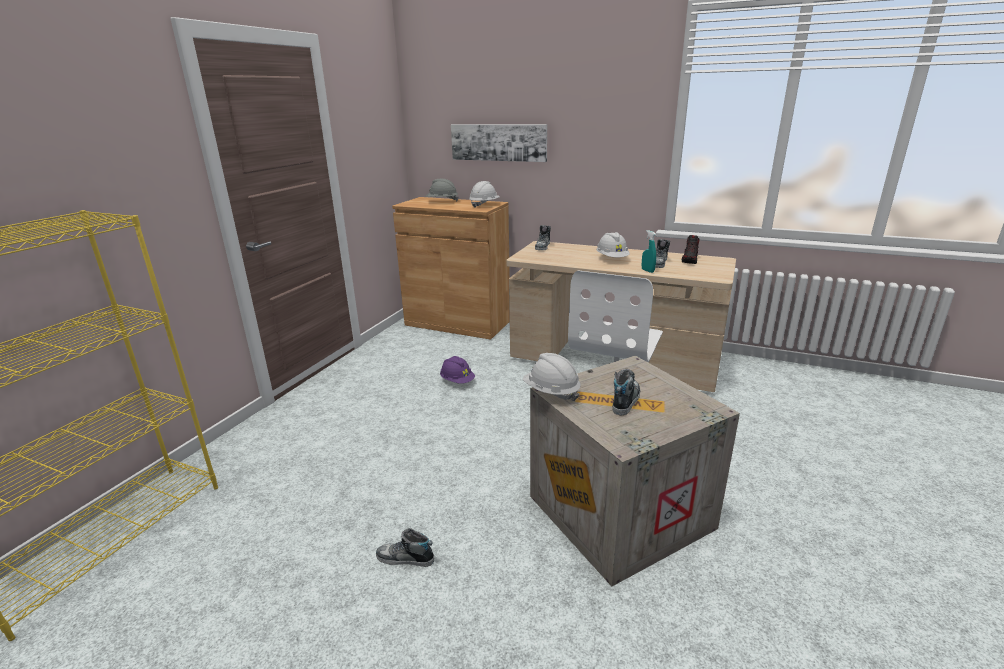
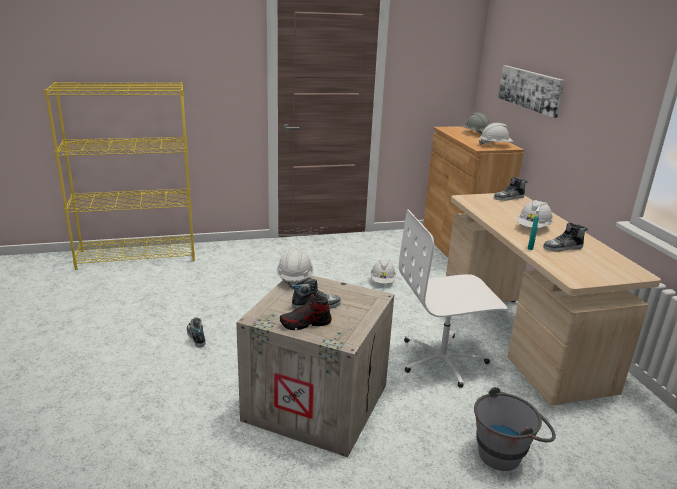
camera: 50 degrees right, 0 degrees up
(457, 381) = (382, 281): purple hard hat -> white hard hat
(690, 260) = (602, 259): shoe -> shoe (305, 323)
(754, 439) = (507, 453): none -> grey bucket

